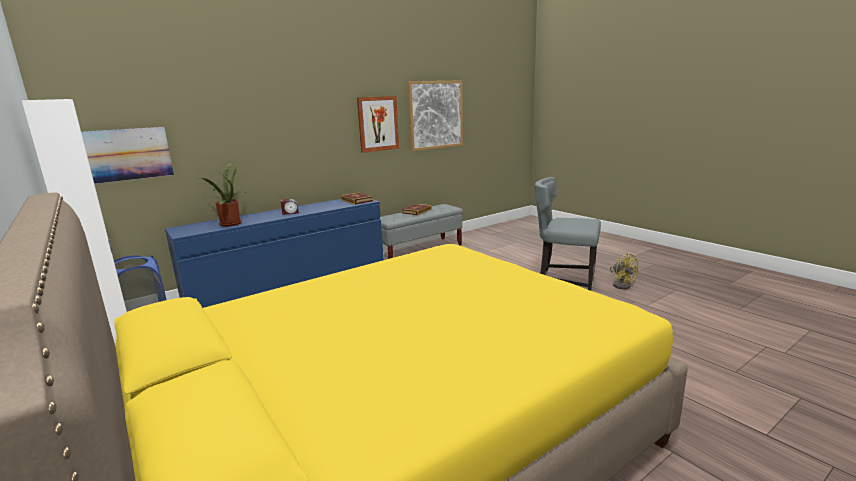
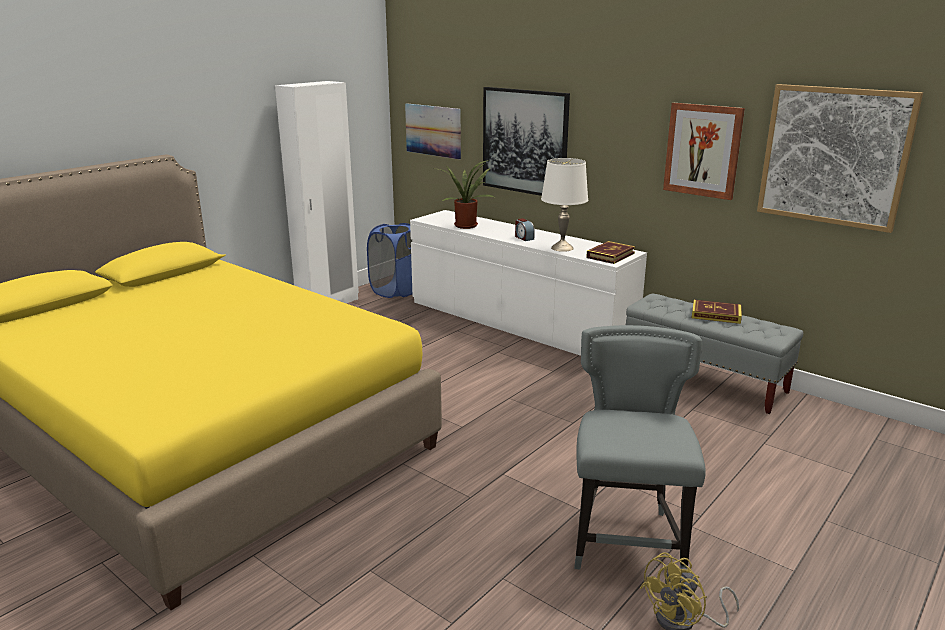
camera: 75 degrees right, 5 degrees up
(246, 143) = (525, 141): none -> picture
(290, 284) = (518, 323): blue dresser -> white dresser
(327, 207) = (562, 248): none -> white table lamp

